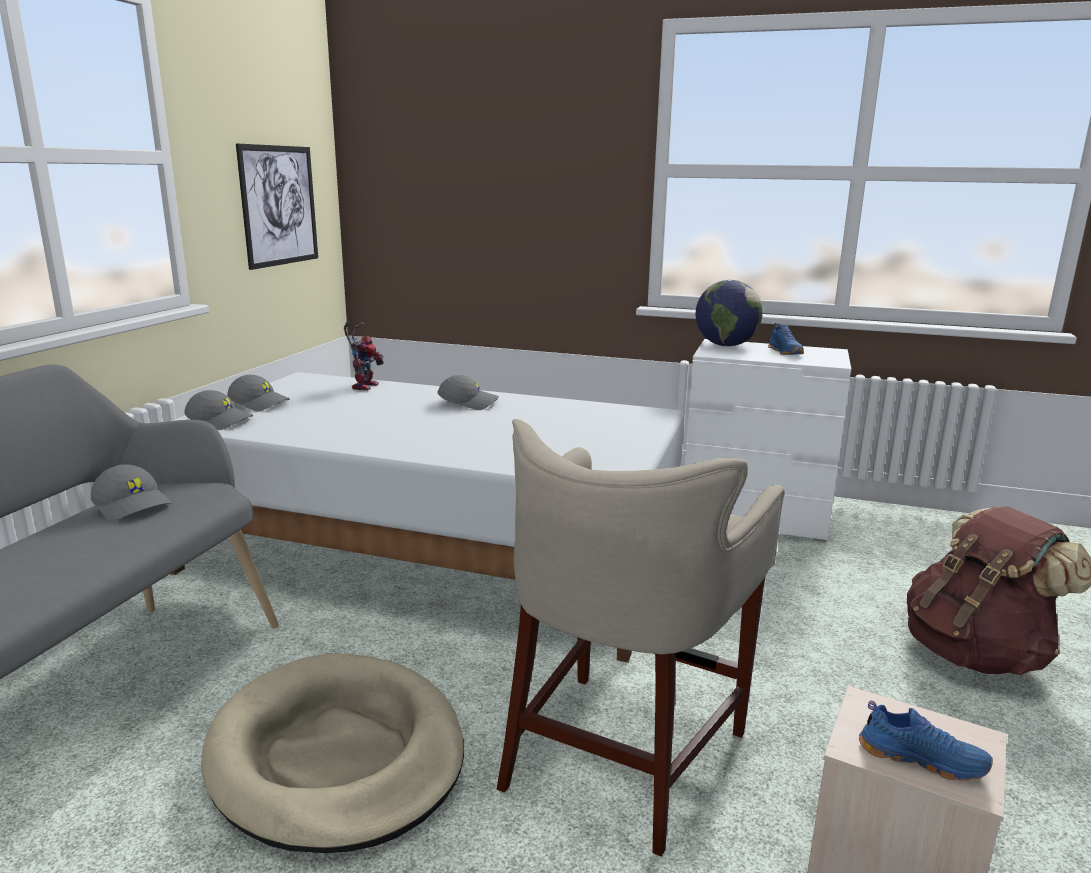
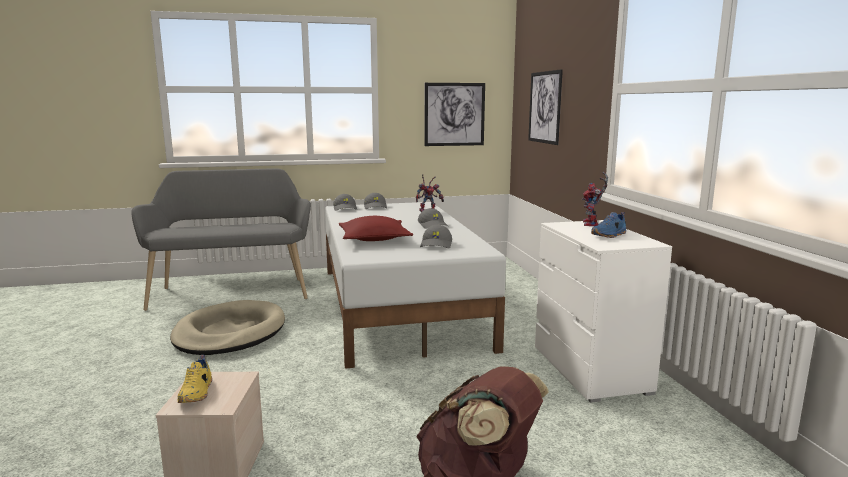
camera: 60 degrees right, 5 degrees down
(133, 505) = (264, 224): grey cap -> grey cap (437, 245)
(461, 192) = (544, 107): none -> picture
(500, 446) = (374, 239): none -> red pillow
(623, 754) = (265, 383): beige stool -> none
(725, 345) = (592, 224): globe -> toy robot
(921, 758) = (197, 393): blue shoe -> yellow shoe

